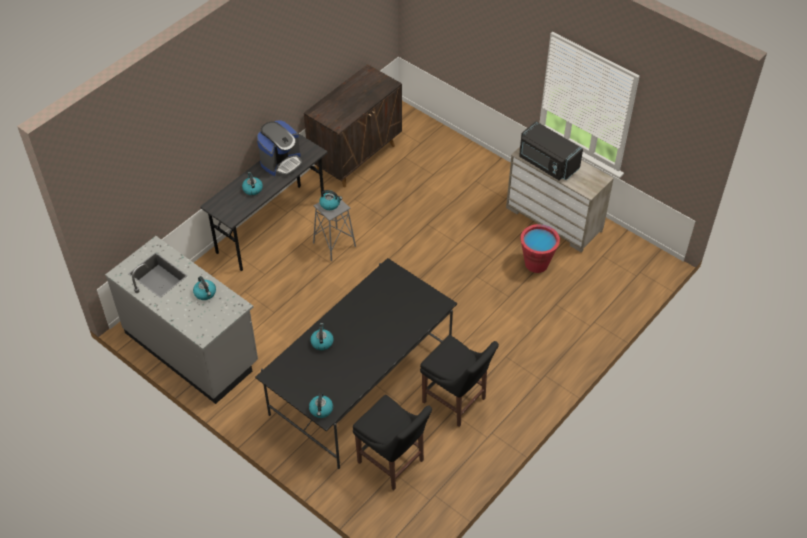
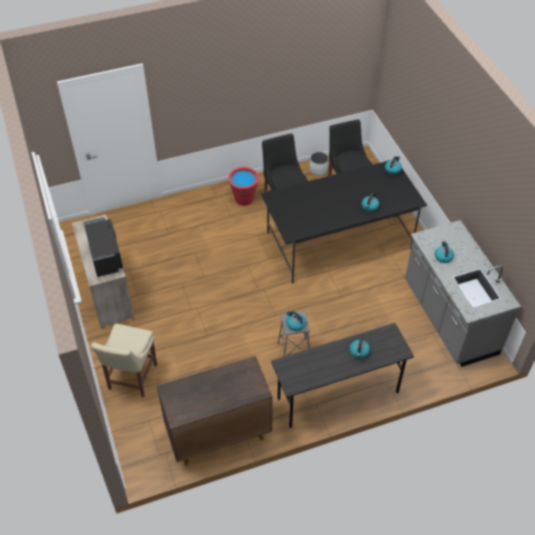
camera: 150 degrees left, 0 degrees up
(281, 162) = (319, 368): coffee machine -> none
(450, 480) = (318, 169): none -> white planter
(462, 163) = (131, 379): none -> beige chair
(536, 264) = (154, 266): red bucket -> red bucket (244, 199)

